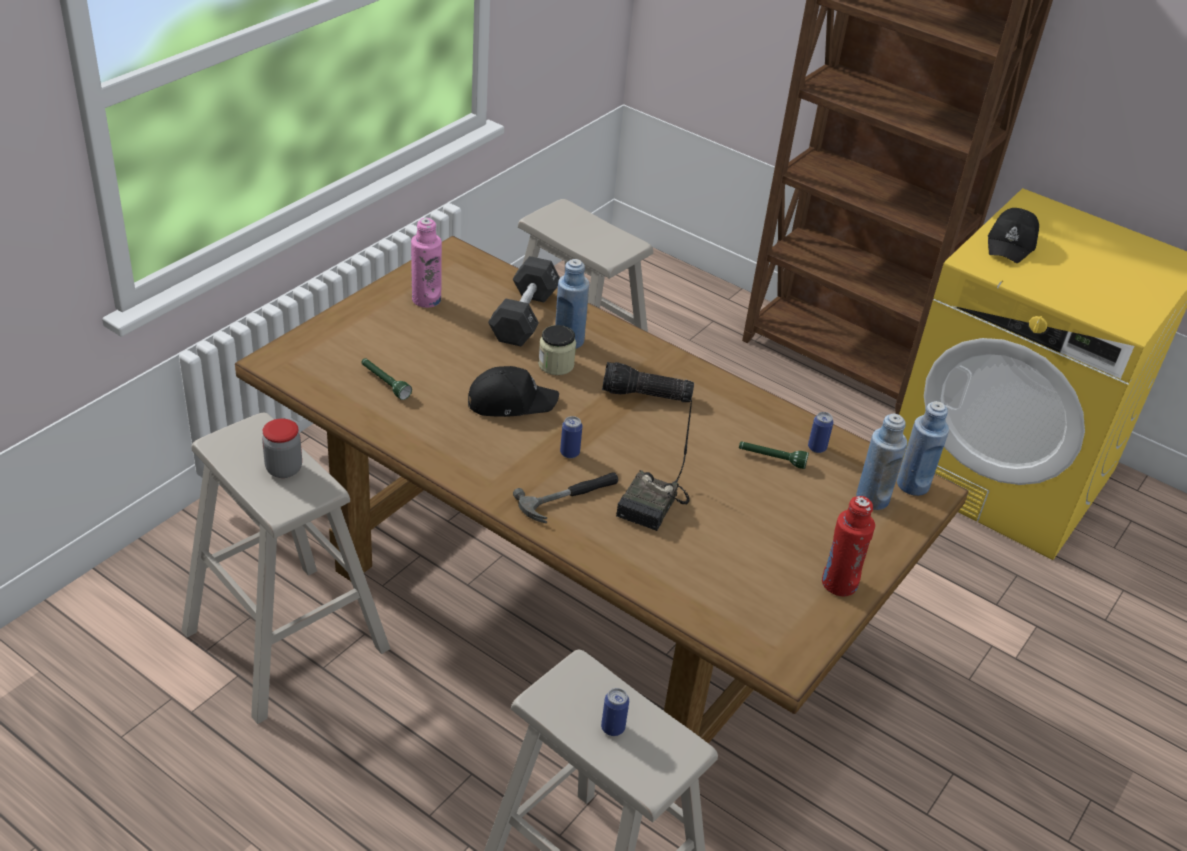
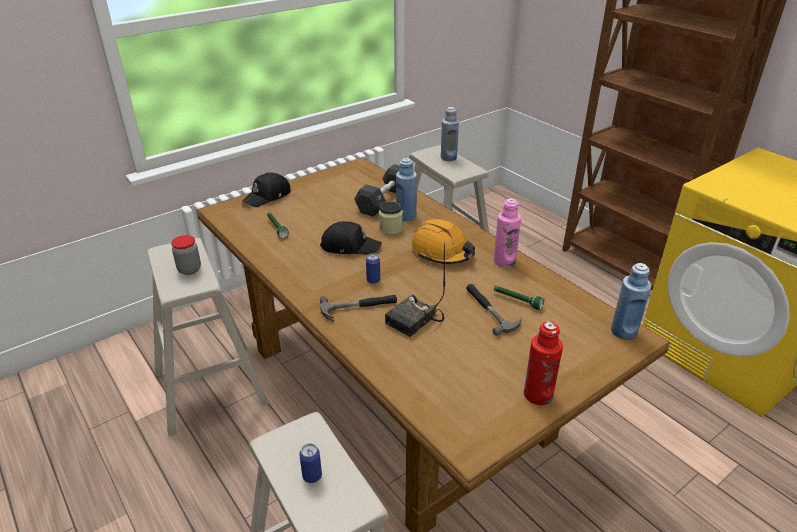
camera: 20 degrees right, 5 degrees down
(426, 299) = (328, 187): pink bottle -> pink bottle (504, 261)
(645, 395) = (442, 252): flashlight -> orange hard hat
(742, 477) = (490, 310): none -> hammer
(817, 447) = (555, 297): can -> none
(872, 499) = (587, 337): blue bottle -> blue bottle (448, 158)
(1011, 244) = (740, 178): black cap -> black cap (268, 196)

